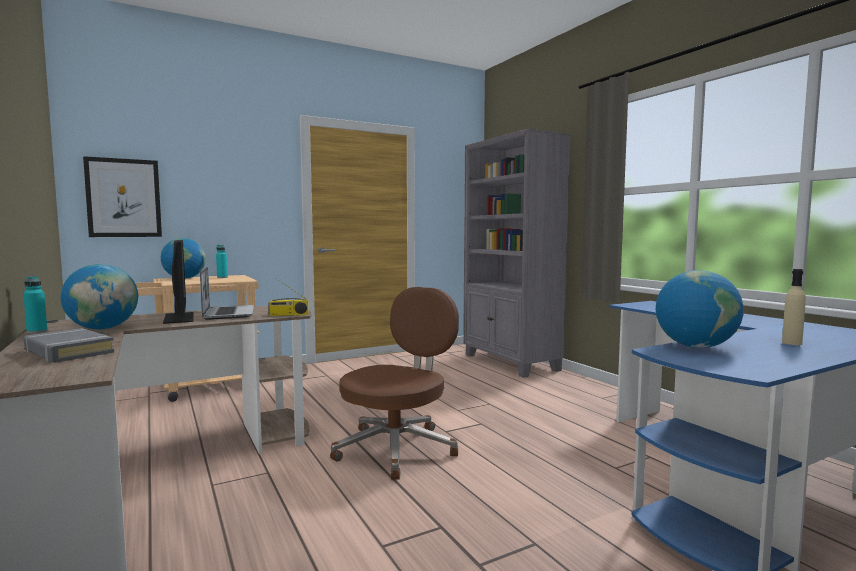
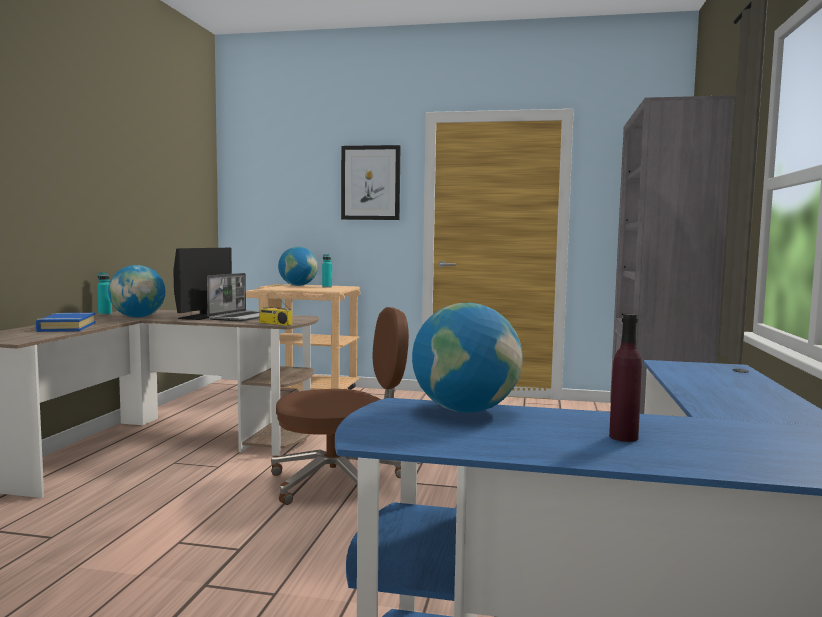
camera: 40 degrees right, 0 degrees up
(68, 352) = (66, 327): grey book -> blue book
(124, 198) = (263, 209): picture -> picture (370, 183)
(792, 343) = (623, 437): beige bottle -> purple bottle

